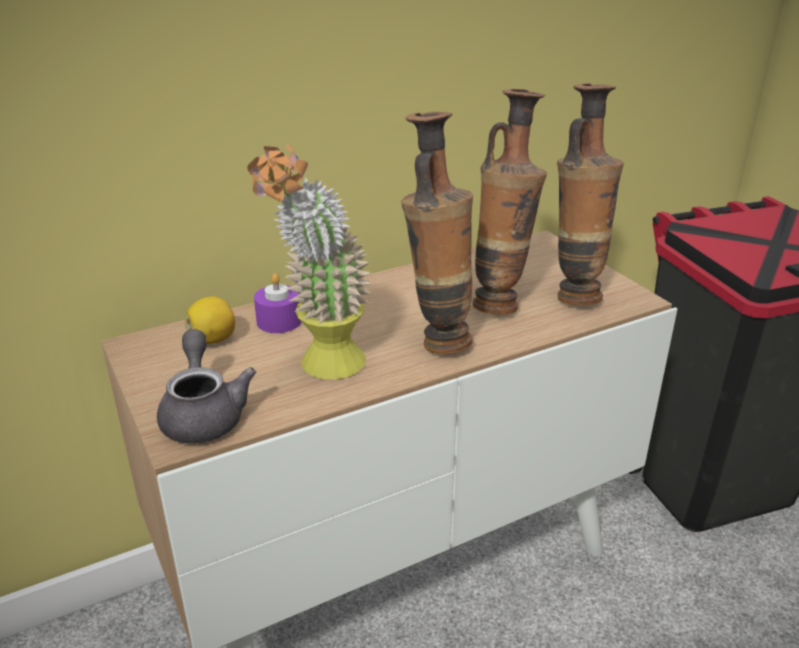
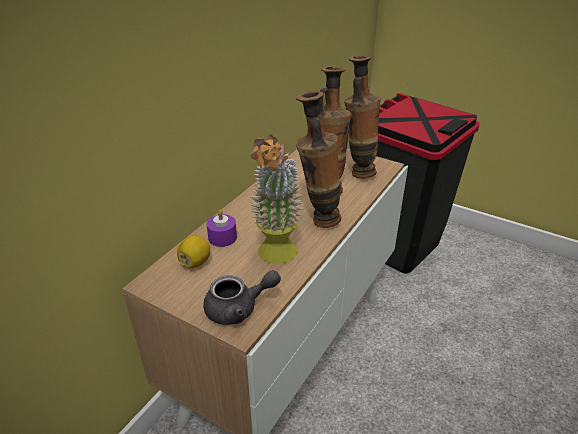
camera: 30 degrees left, 5 degrees up
(204, 414) = (238, 309): grey teapot -> grey teapot turned 120 degrees clockwise

